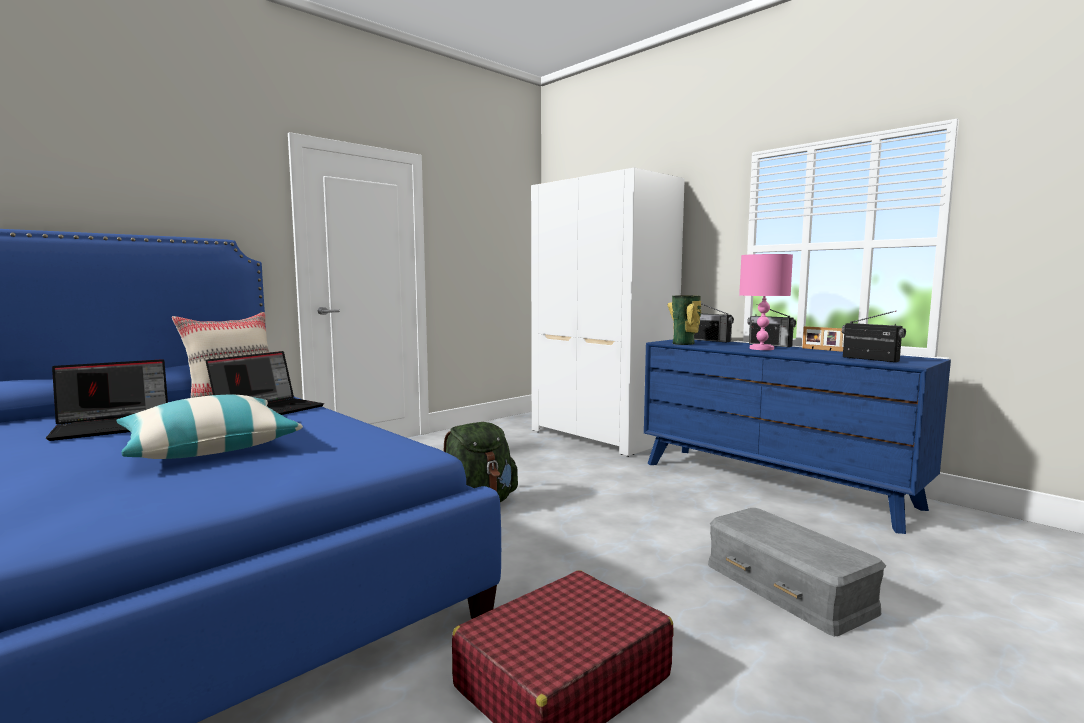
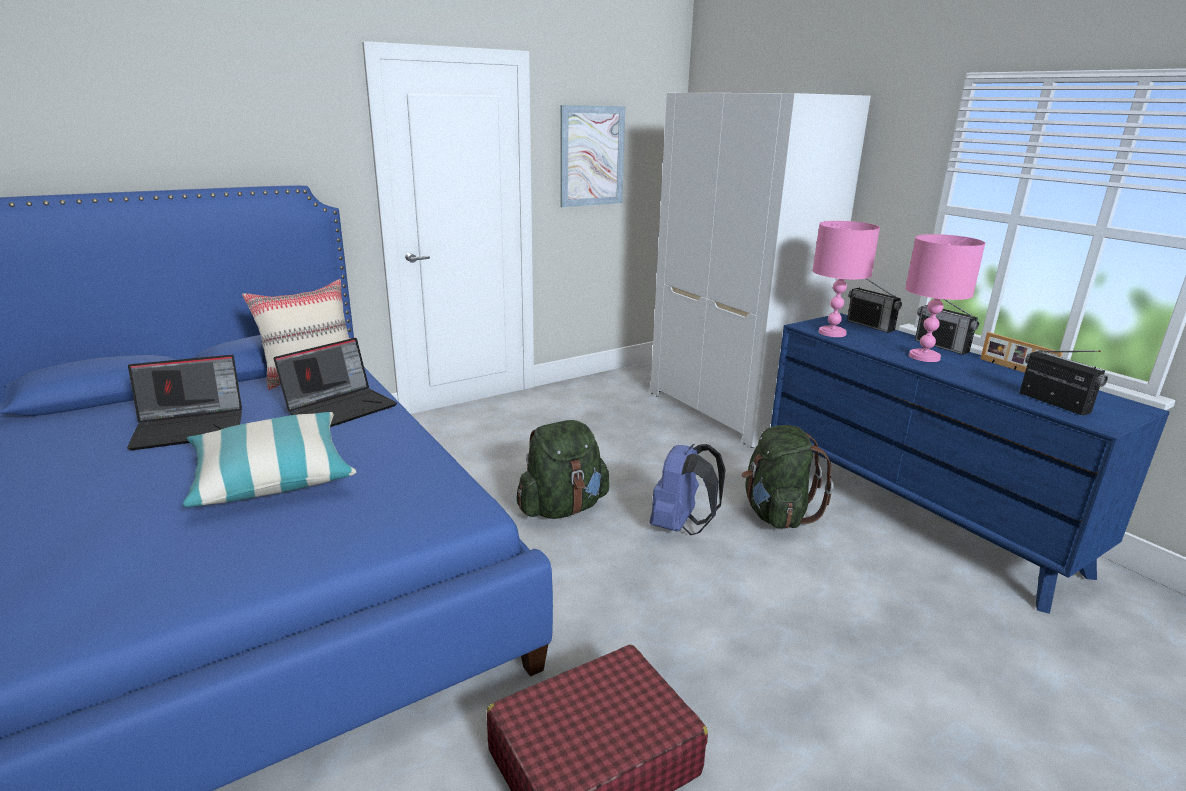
camera: 10 degrees right, 15 degrees up
(471, 239) = (592, 156): none -> picture
(587, 508) = (681, 526): none -> blue backpack
(664, 494) = (776, 514): none -> green backpack
(685, 343) = (831, 333): vase -> pink table lamp
(789, 587) = (873, 674): grey storage box -> none

